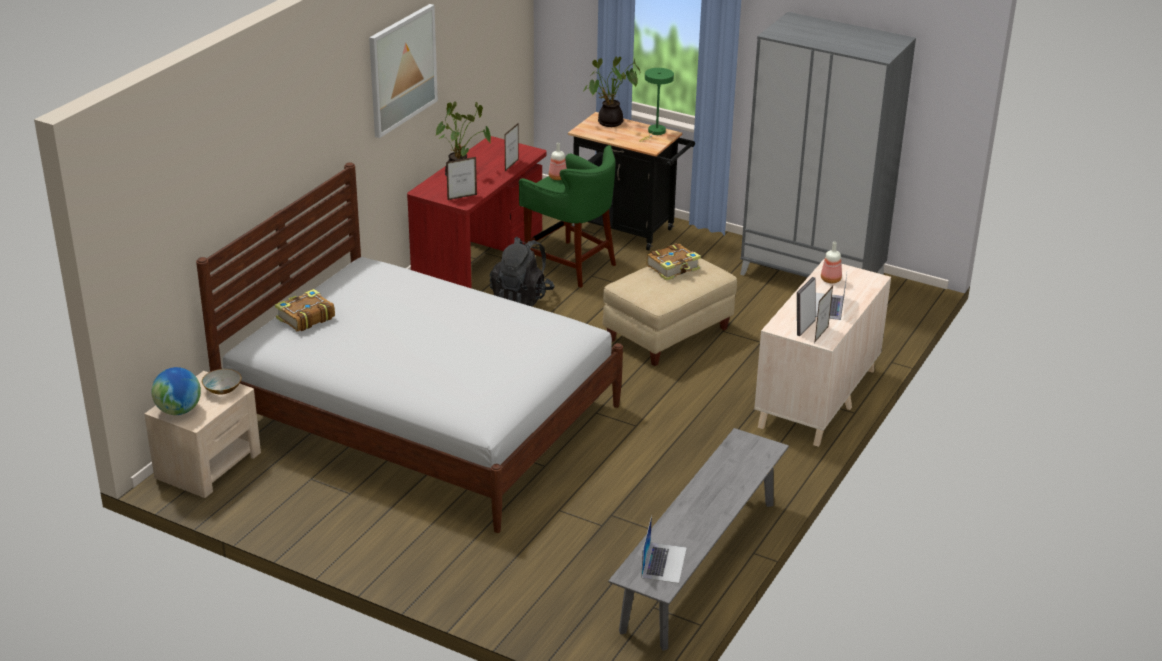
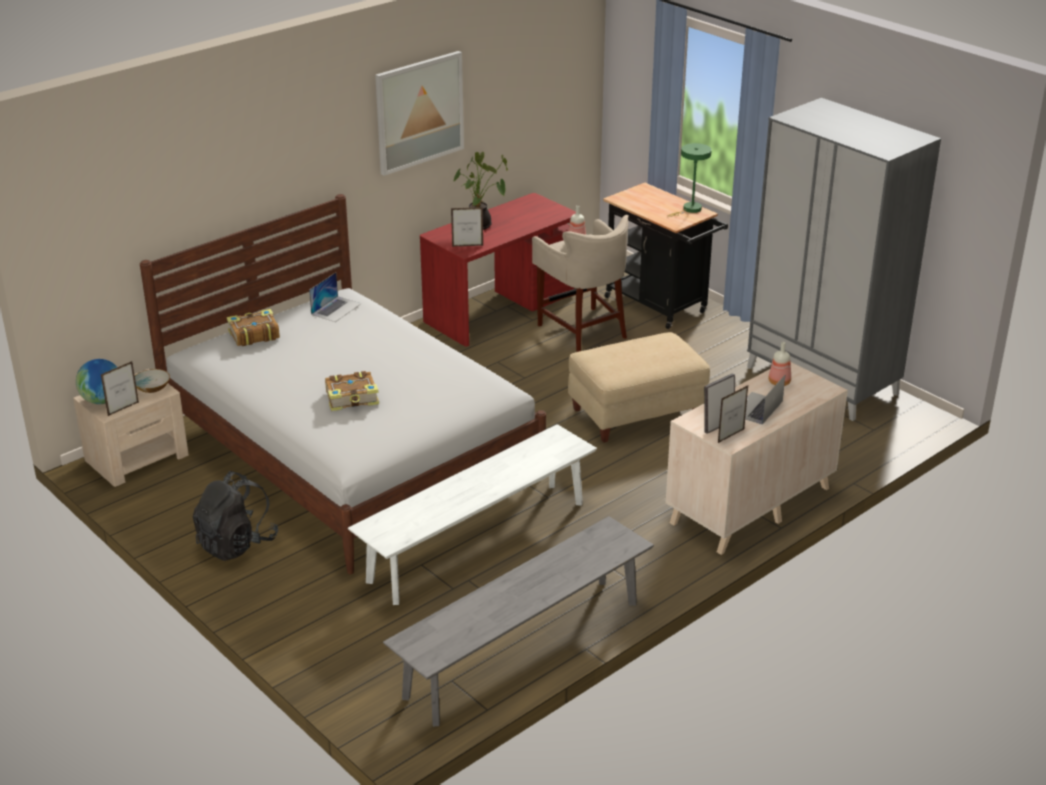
camera: 20 degrees right, 0 degrees up
(511, 165) = (535, 223): picture frame -> picture frame (123, 409)
(522, 298) = (515, 355): black backpack -> black backpack (236, 544)
(571, 264) = (583, 330): green stool -> beige stool
(597, 478) = (478, 541): none -> white bench
(609, 123) = (650, 195): potted plant -> none
(663, 562) = (448, 636): laptop -> laptop (336, 309)
(673, 268) = (648, 347): book -> book (352, 398)

